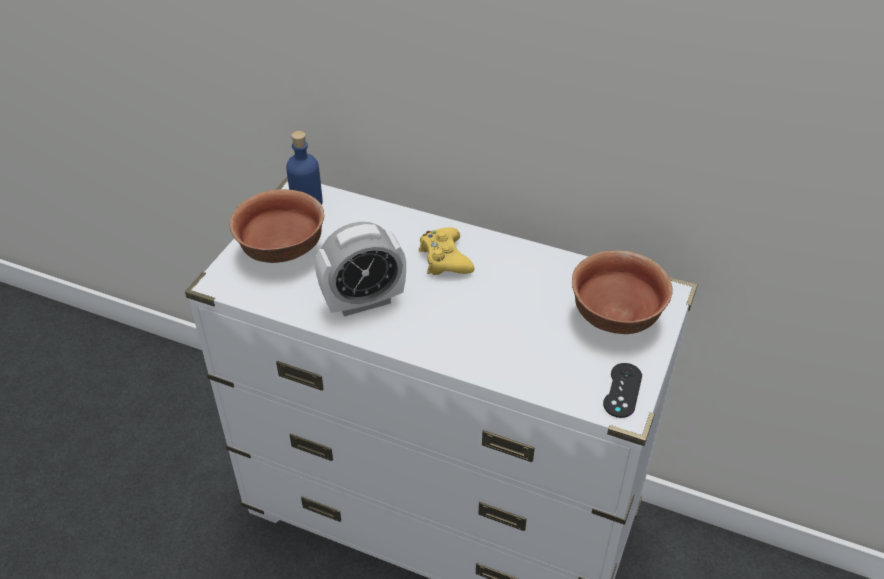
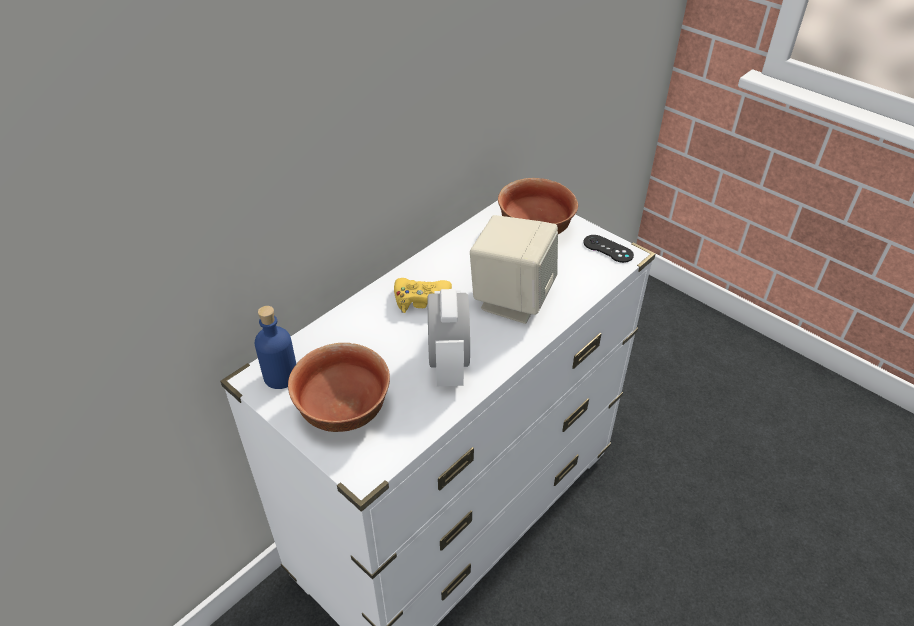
camera: 70 degrees left, 0 degrees up
(483, 324) = (511, 299): none -> beige speaker

